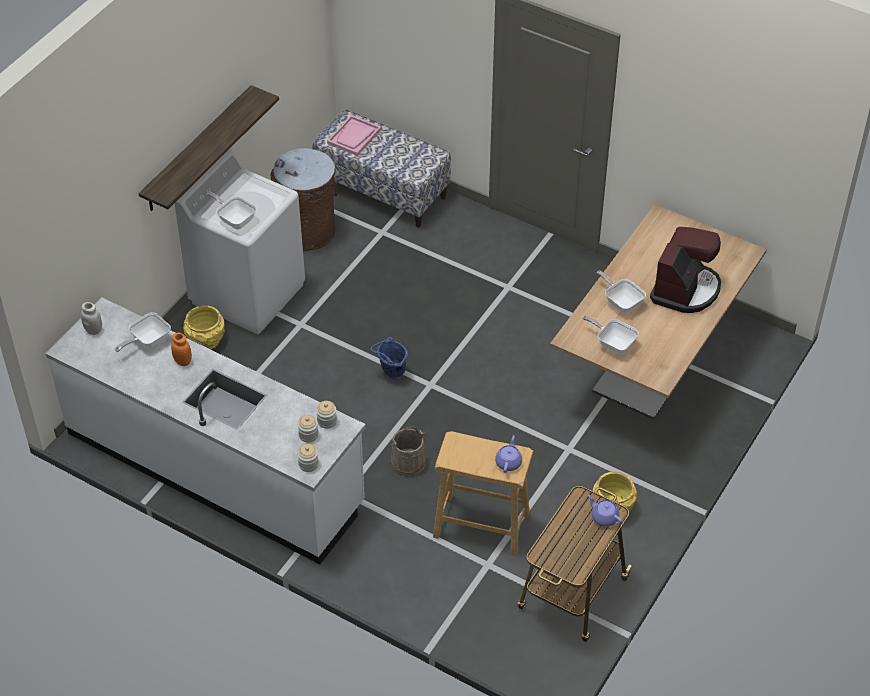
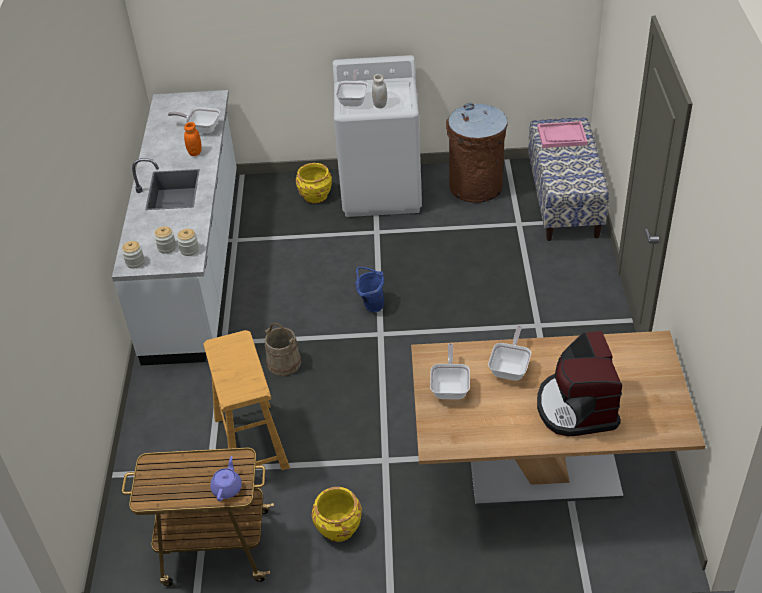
camera: 60 degrees right, 5 degrees down
(93, 330) = (192, 102): white jar -> white jar (380, 105)
(198, 150) = (377, 34): shelf -> none
(508, 462) = (240, 385): purple teapot -> none
(685, 289) = (576, 407): coffee machine -> coffee machine turned 90 degrees clockwise

